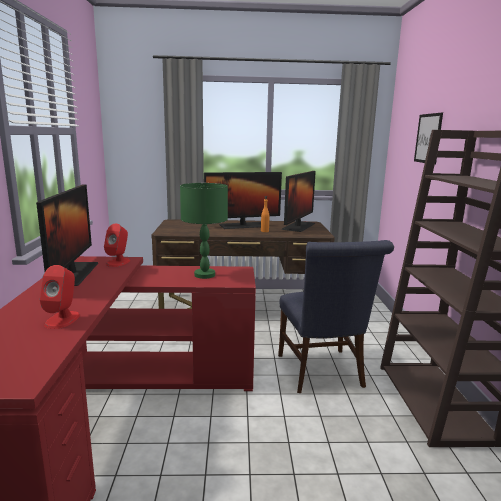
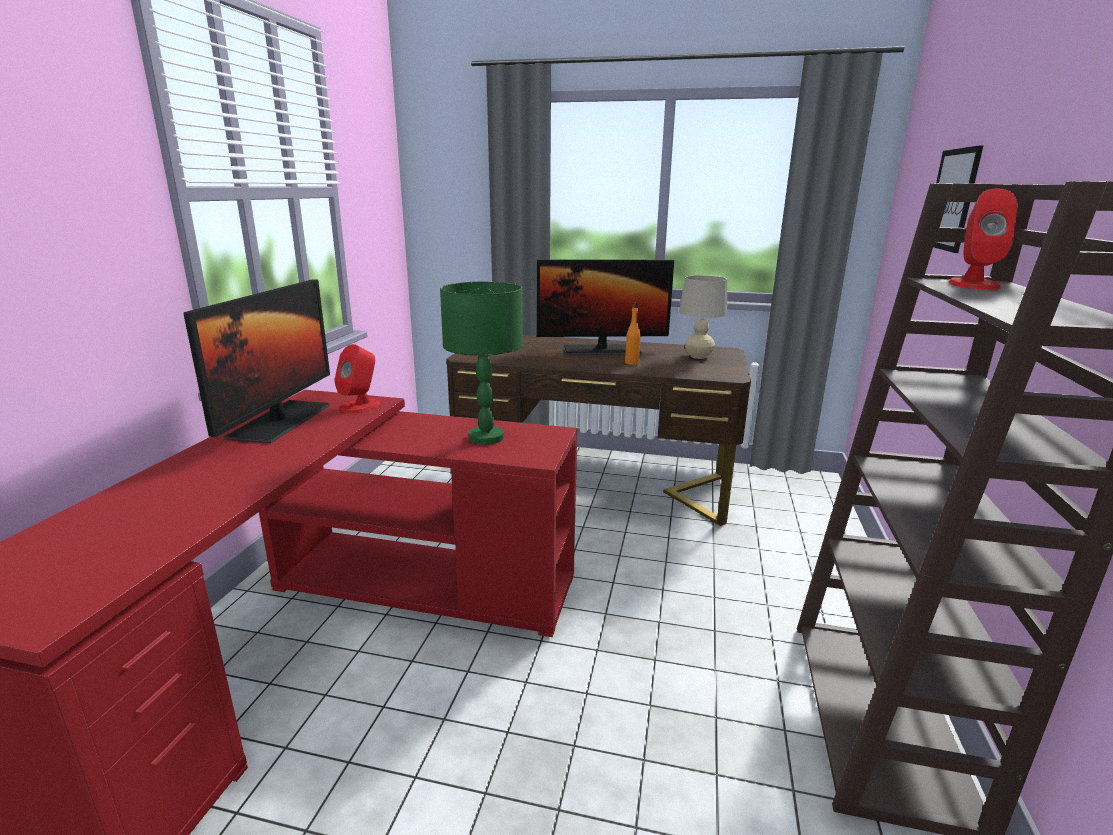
camera: 15 degrees right, 5 degrees up
(62, 319) = (199, 504): red speaker -> red speaker (973, 284)
(299, 226) = (698, 356): monitor -> beige table lamp
(322, 373) = (685, 623): blue chair -> none

